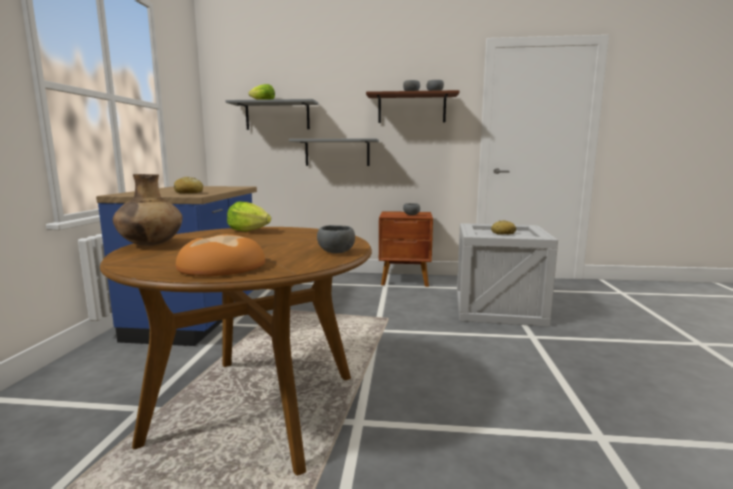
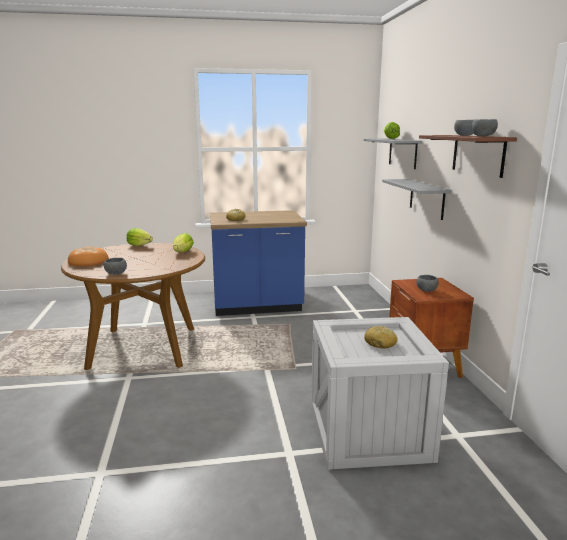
camera: 75 degrees right, 5 degrees up
(150, 245) = (139, 245): brown vase -> lettuce

